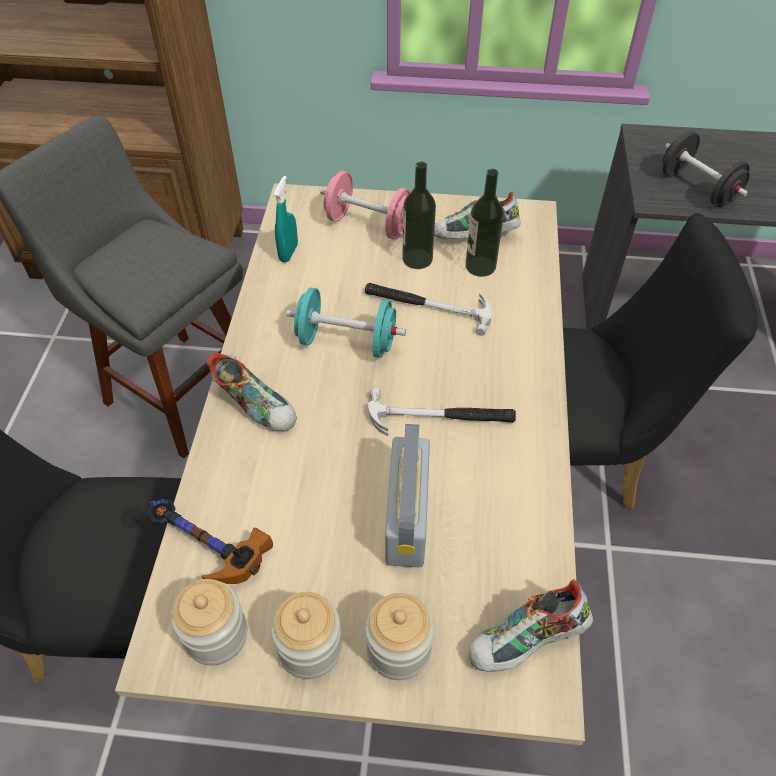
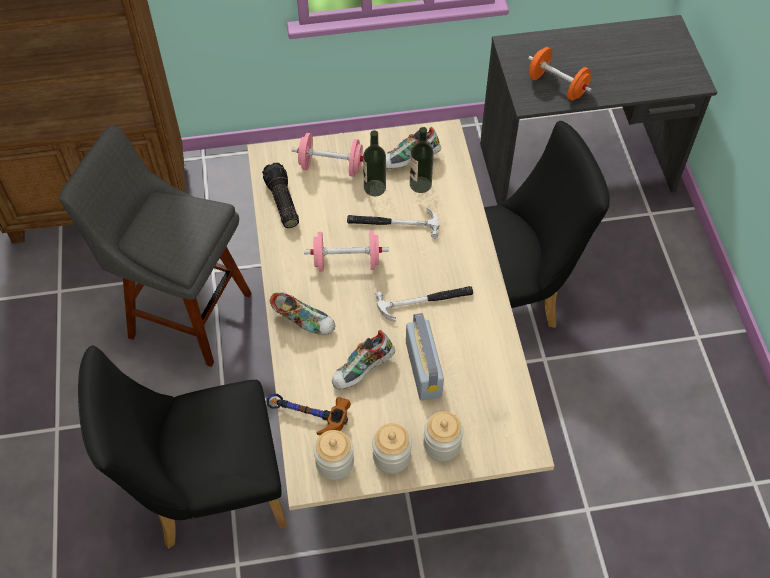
camera: 15 degrees left, 5 degrees up
(288, 253) = (281, 202): turquoise spray bottle -> flashlight
(346, 342) = (346, 262): turquoise dumbbell -> pink dumbbell
(527, 642) = (512, 423): shoe -> shoe (363, 371)
(697, 188) = (557, 86): black dumbbell -> orange dumbbell

